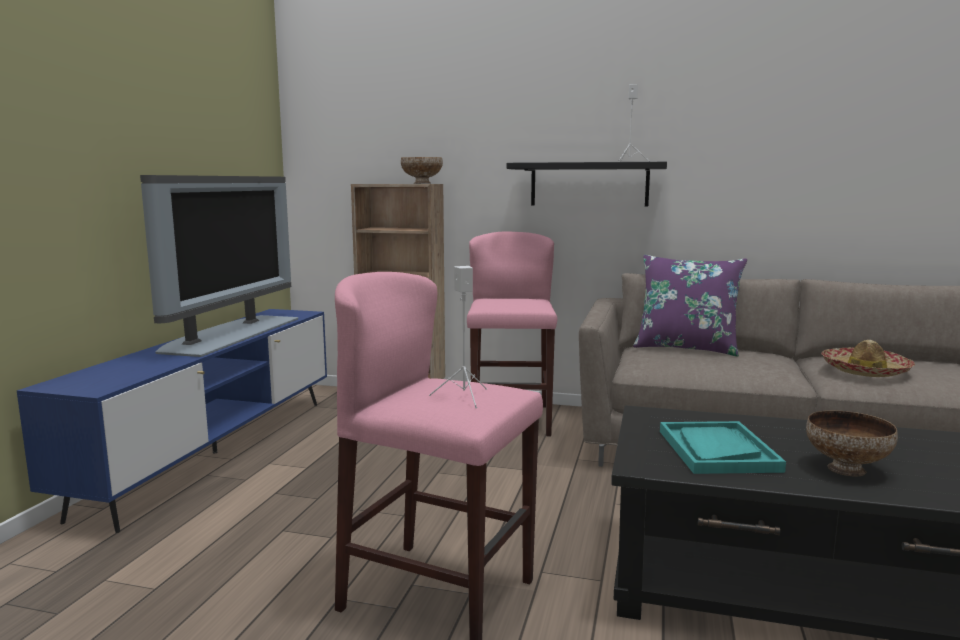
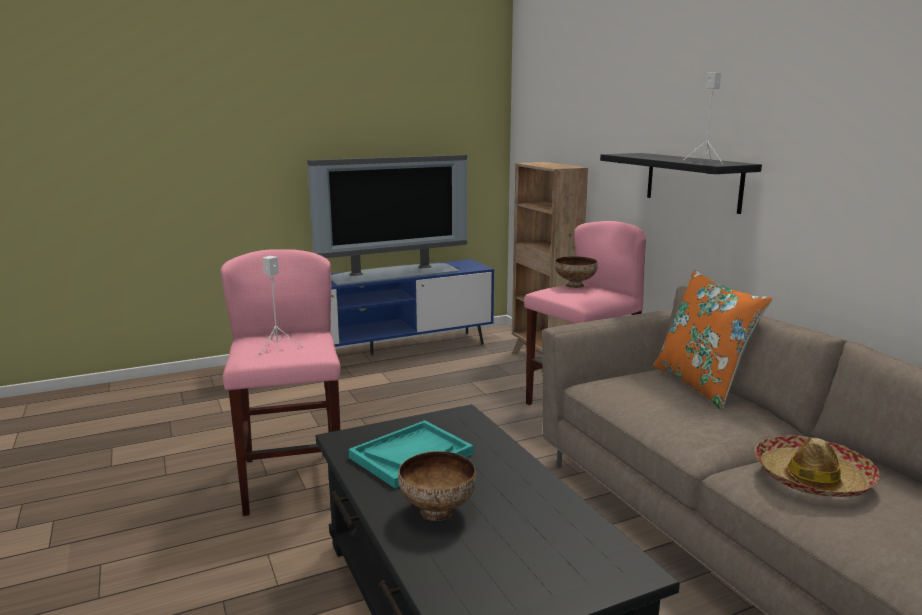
camera: 50 degrees right, 5 degrees up
(422, 183) = (560, 167): bowl -> bowl (575, 285)
(686, 348) = (701, 385): purple pillow -> orange pillow

